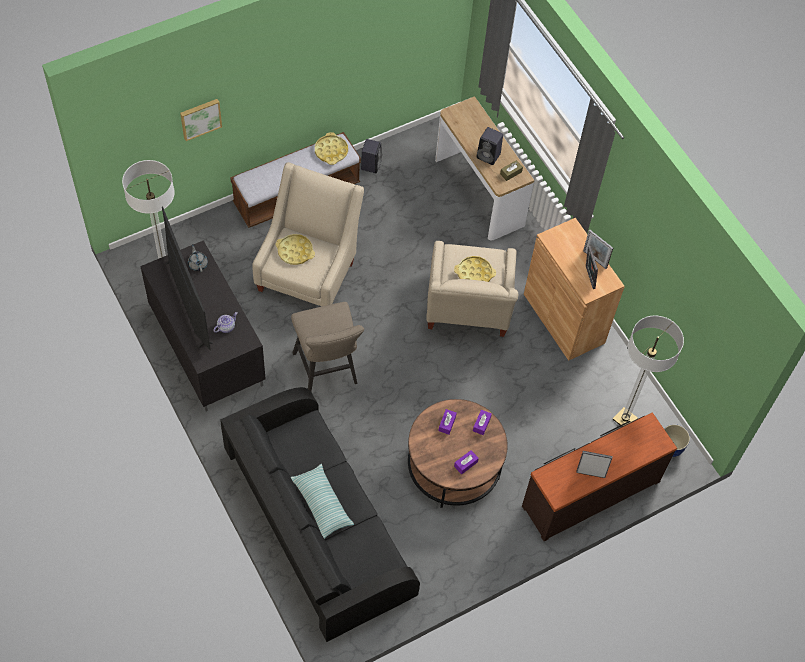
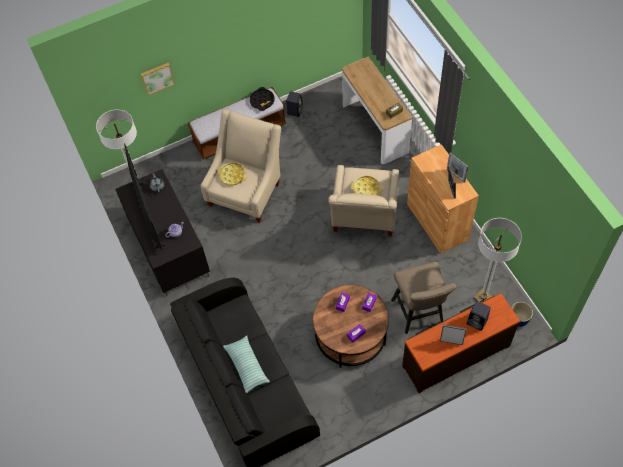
camera: 10 degrees right, 0 degrees up
(327, 372) = (257, 265): beige stool -> beige stool (419, 315)
(331, 151) = (262, 101): yellow tray -> black tray
(489, 156) = (378, 100): black speaker -> black speaker (477, 321)

